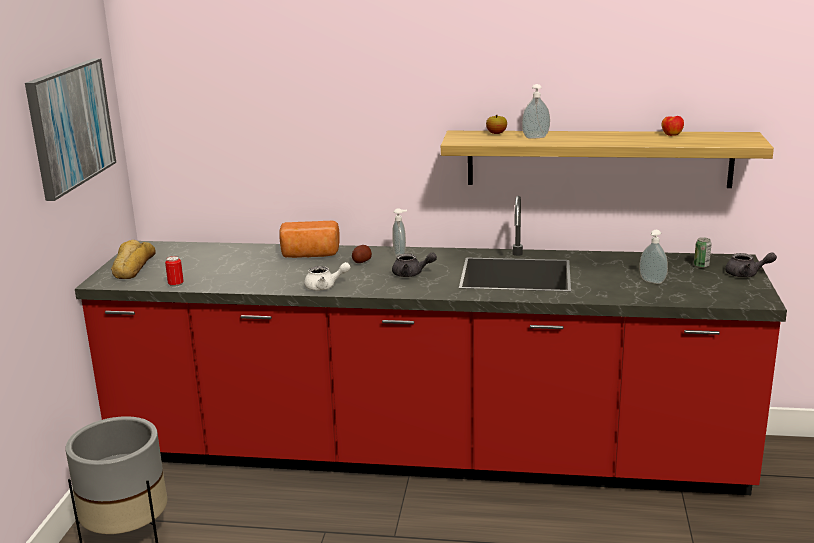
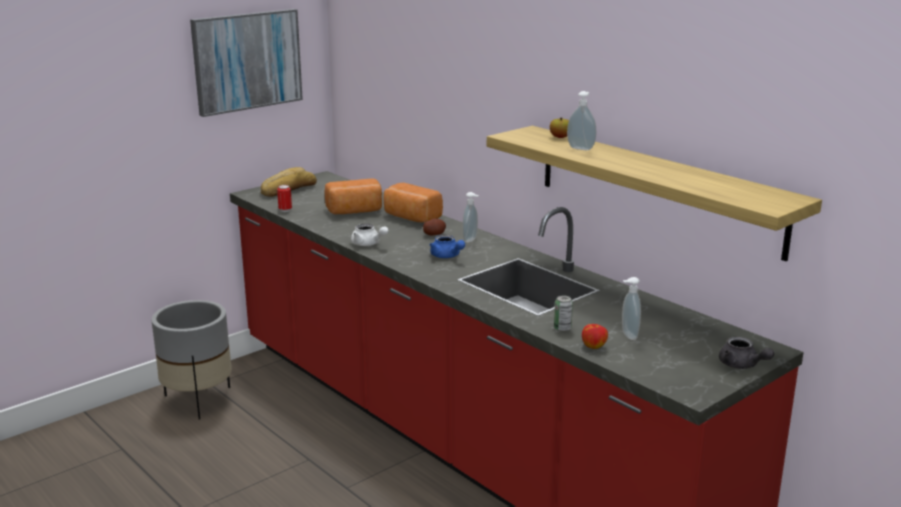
camera: 40 degrees right, 0 degrees up
(247, 265) = (355, 211): none -> bread
(411, 274) = (447, 256): grey teapot -> blue teapot
(671, 134) = (714, 178): apple -> apple (594, 346)
(701, 266) = (714, 340): can -> can (562, 328)

